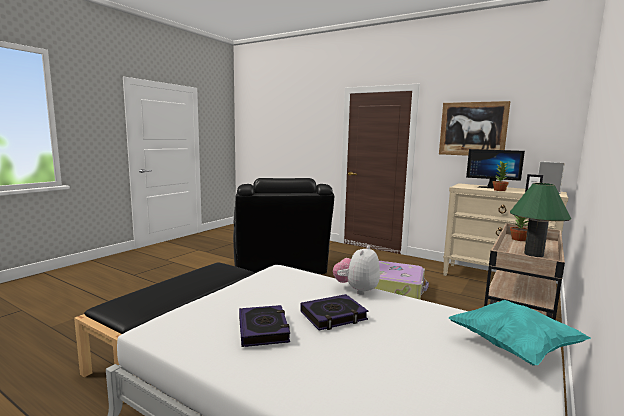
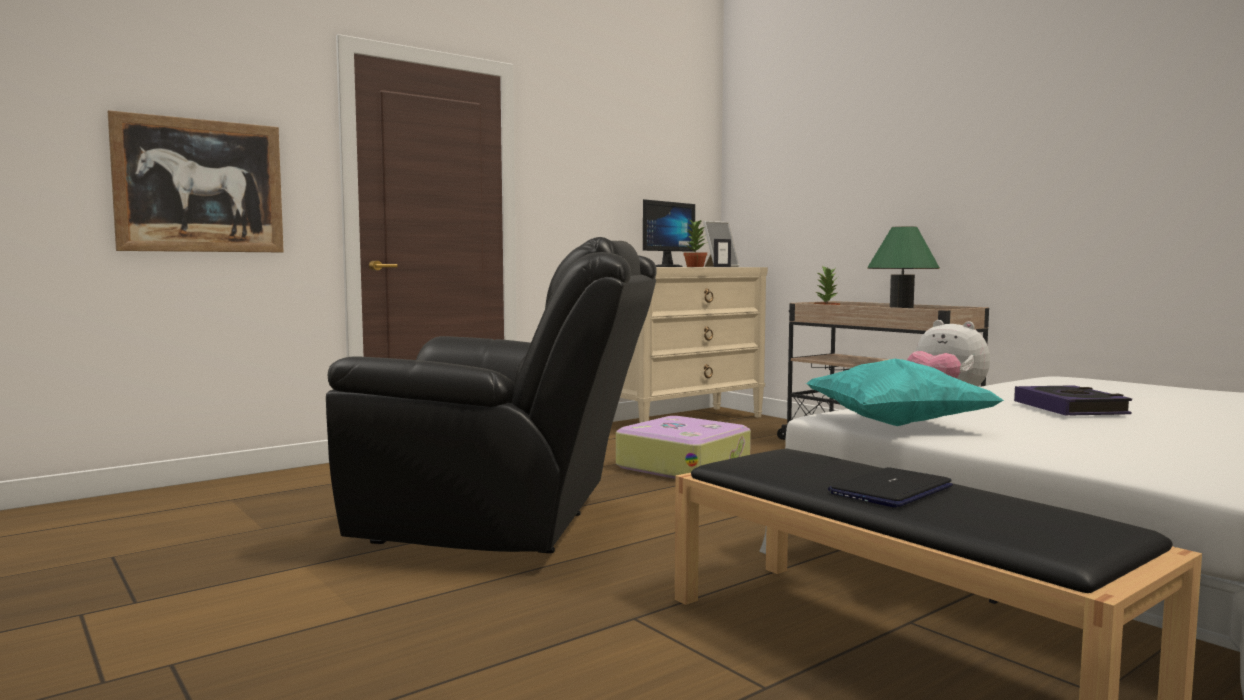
camera: 70 degrees left, 5 degrees down
(178, 285) = (891, 490): none -> laptop
(263, 329) = (1146, 433): book -> none
(472, 129) = (604, 167): picture -> picture (200, 186)
(513, 347) = (1103, 383): turquoise pillow -> turquoise pillow (896, 424)

